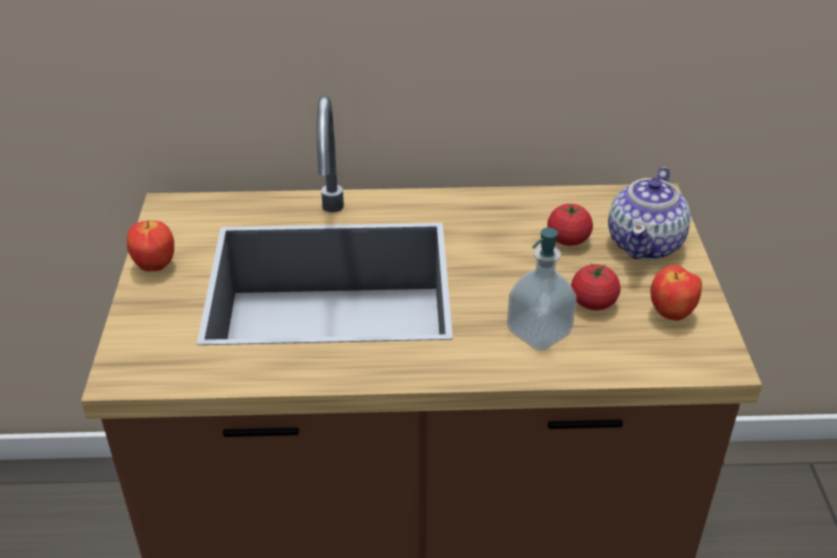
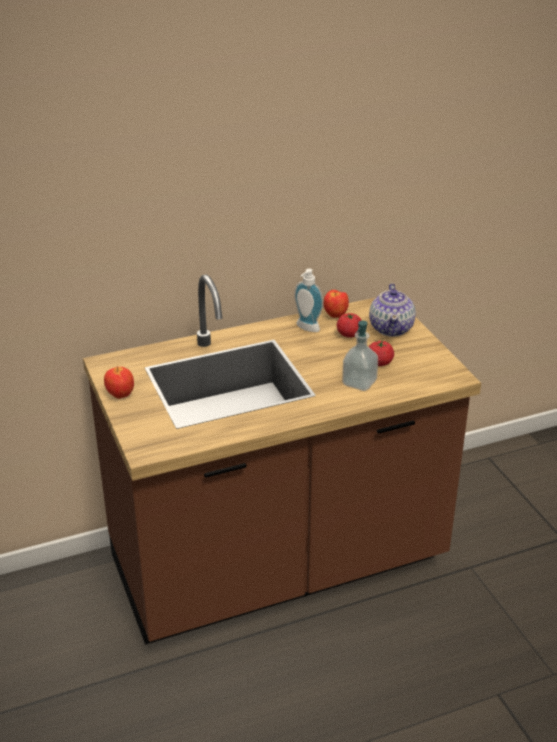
camera: 20 degrees left, 5 degrees down
(503, 215) = (306, 328): none -> soap dispenser
(671, 314) = (422, 360): apple -> apple (336, 316)

